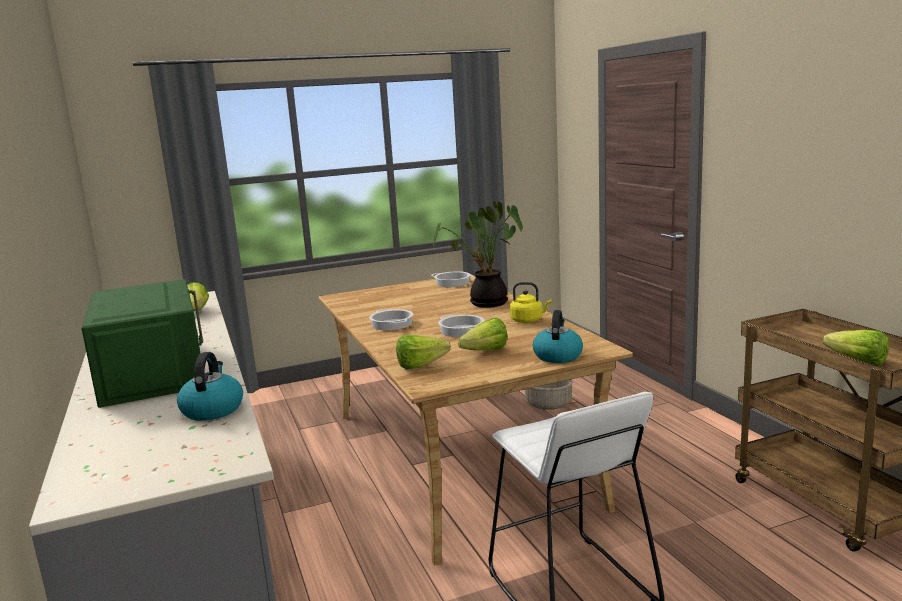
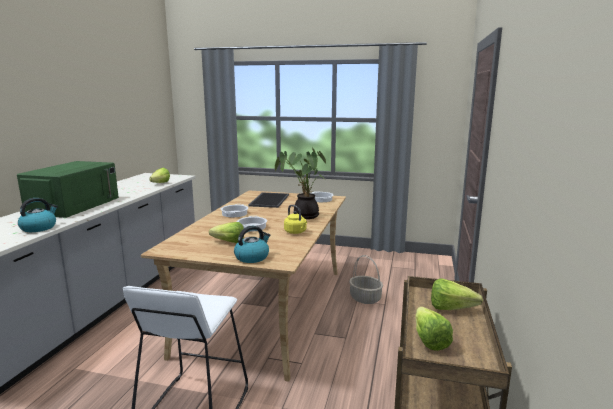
camera: 35 degrees right, 0 degrees up
(388, 299) = (269, 200): none -> tray
(425, 365) = (188, 240): lettuce -> lettuce (455, 310)

